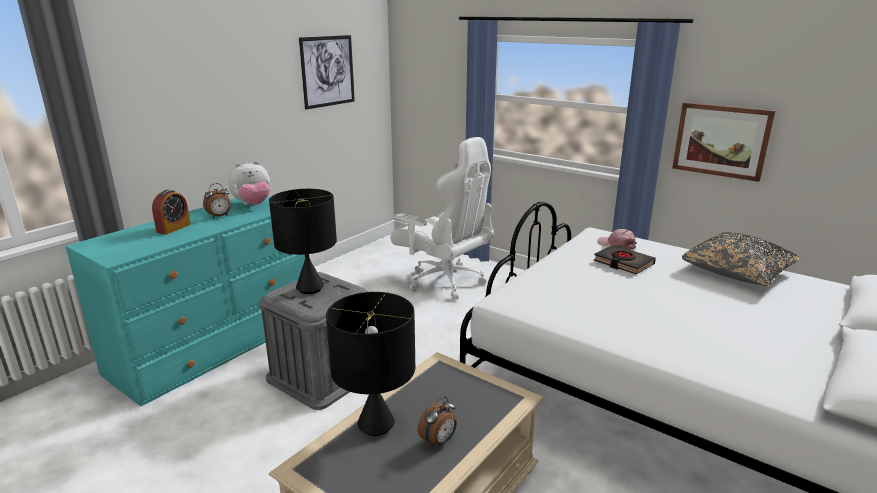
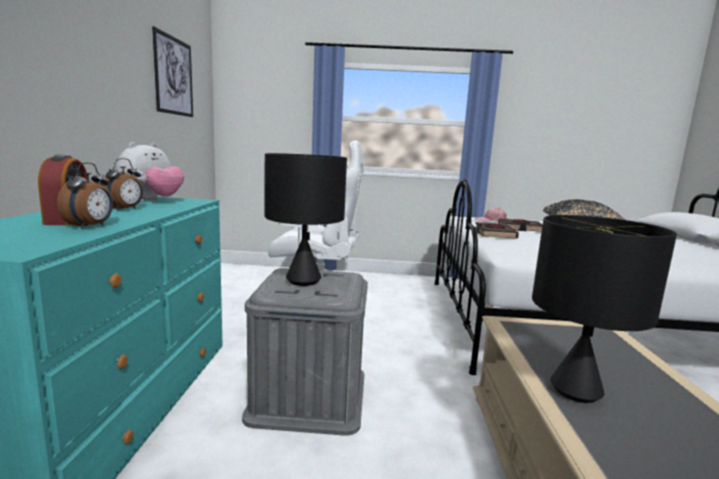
camera: 35 degrees left, 10 degrees down
(439, 441) = (643, 383): alarm clock -> alarm clock (91, 226)
(564, 267) = (494, 234): none -> black book
(721, 140) = (529, 142): picture -> none

